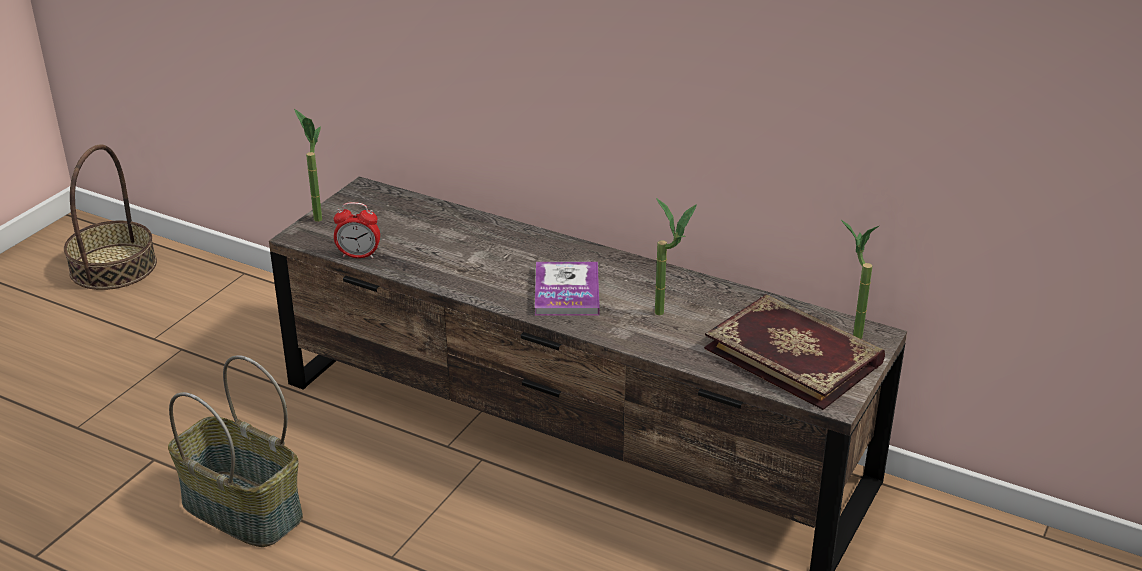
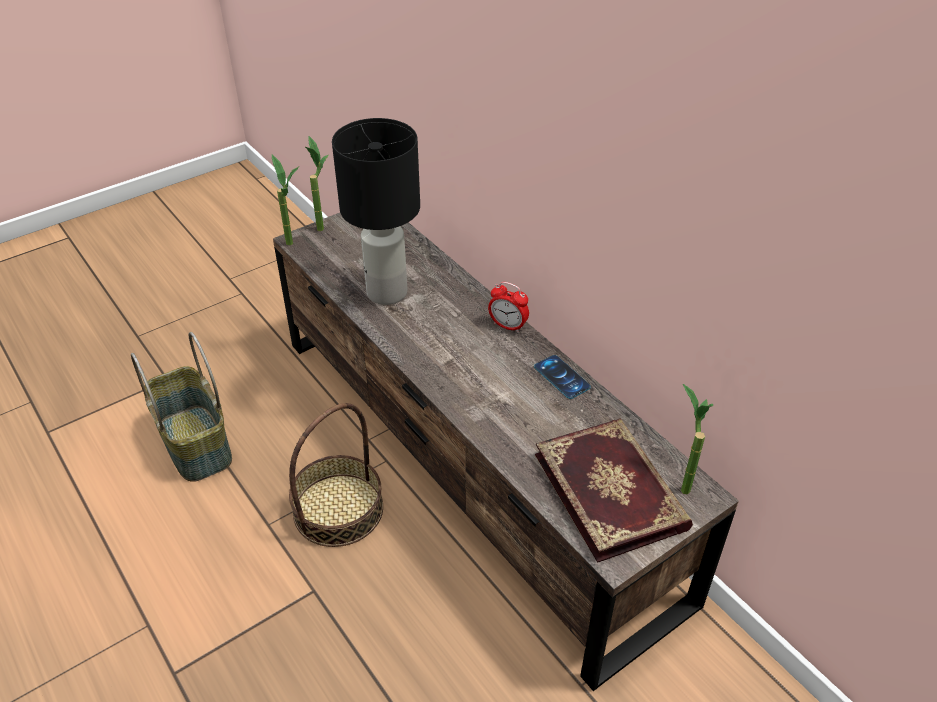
camera: 25 degrees right, 10 degrees up
(113, 267) = (240, 212): basket -> basket (338, 509)
(359, 255) = (325, 271): alarm clock -> alarm clock (508, 326)
(444, 258) = (386, 293): none -> black table lamp
(567, 291) = (460, 356): book -> none
(669, 313) = (529, 407): potted plant -> potted plant (295, 245)
(680, 282) = (562, 377): none -> phone

